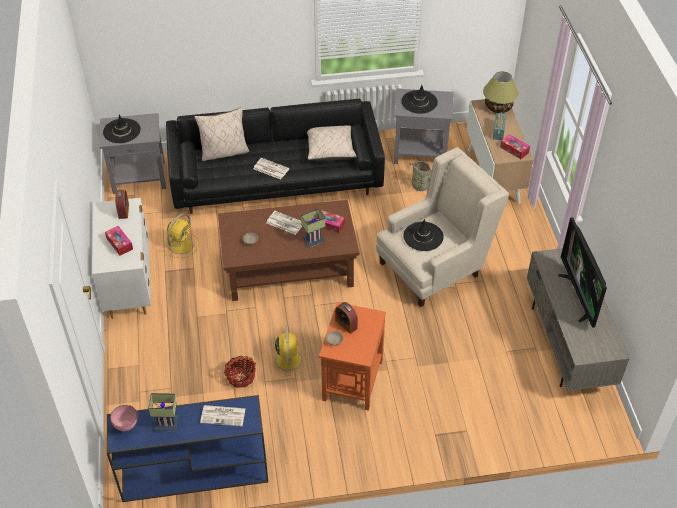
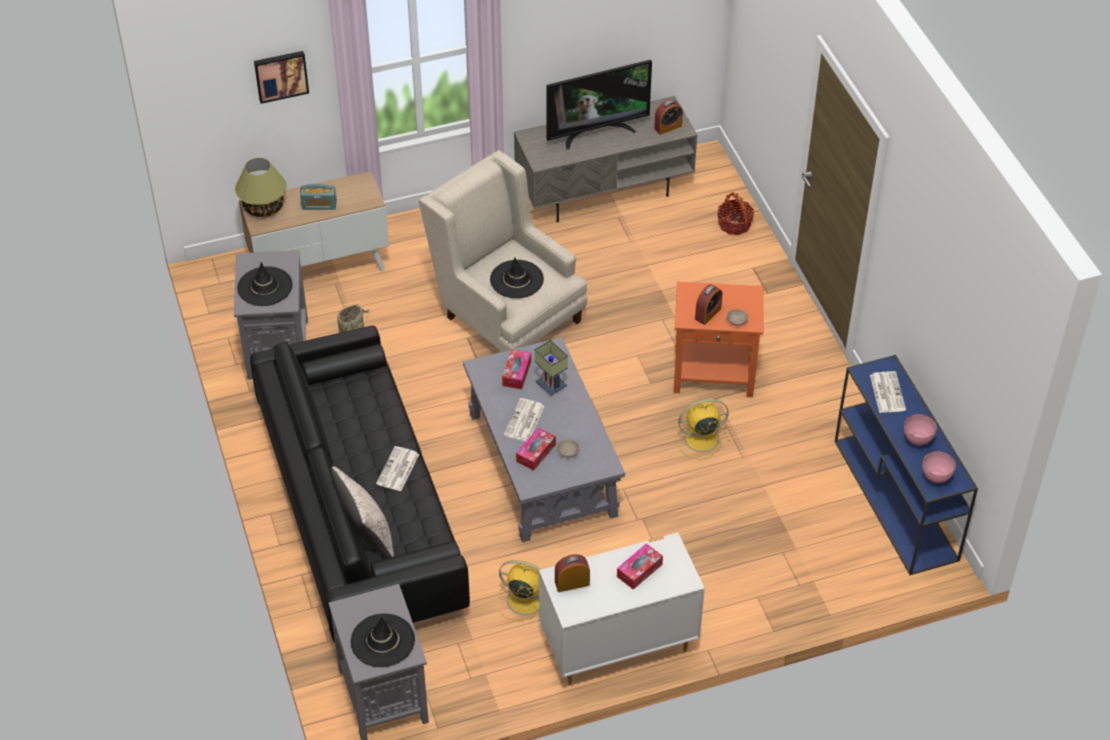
camera: 100 degrees left, 0 degrees up
(168, 423) = (916, 440): table lamp -> pink bowl
(241, 377) = (742, 482): basket -> basket (734, 224)
(289, 267) = (541, 463): brown coffee table -> grey coffee table
(330, 149) = (342, 407): beige pillow -> none
(514, 150) = (354, 188): tissue box -> tissue box (536, 453)
(549, 52) = (281, 75): none -> picture
(585, 346) = (668, 127): none -> alarm clock

